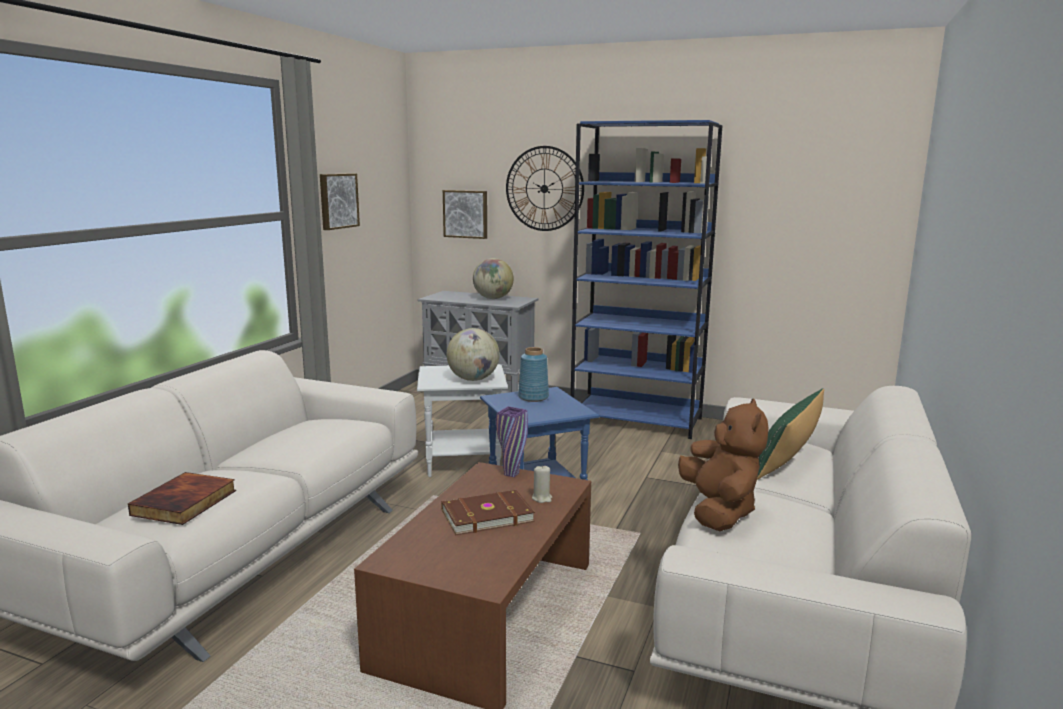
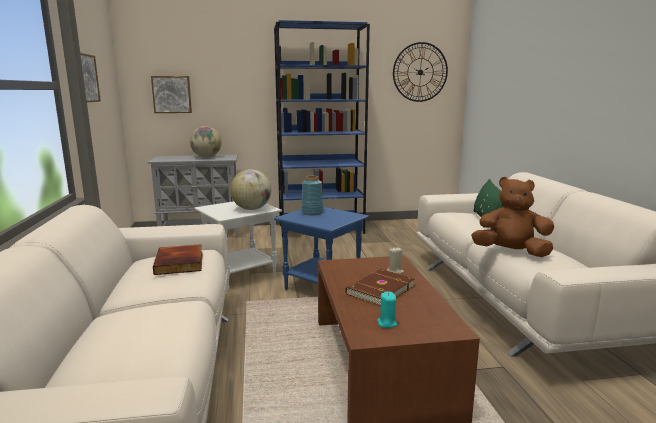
camera: 30 degrees left, 0 degrees up
(185, 503) = (142, 342): book -> book (181, 263)
(430, 554) = (387, 323): none -> turquoise candle
(511, 474) = (352, 262): purple vase -> none
(544, 188) = (236, 73): wall clock -> wall clock (420, 72)
(719, 511) = (511, 252): brown plush toy -> brown plush toy turned 45 degrees counterclockwise

